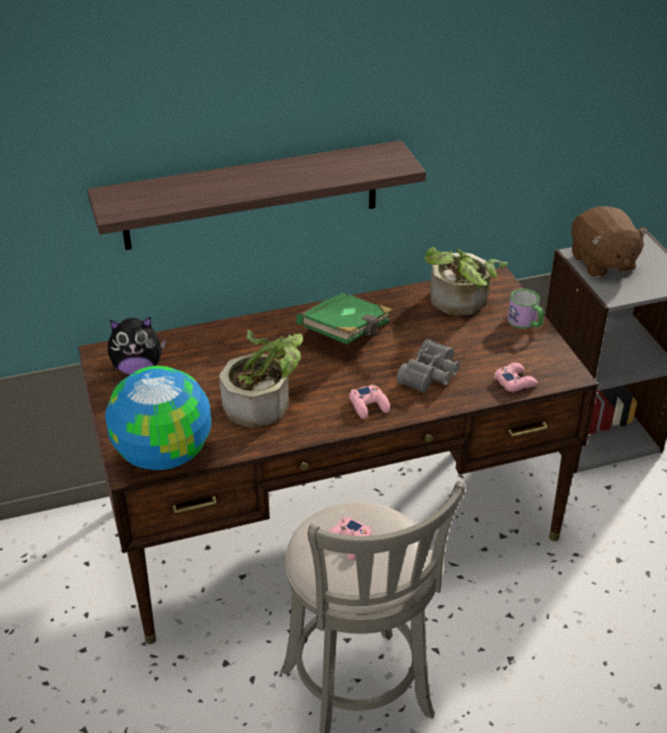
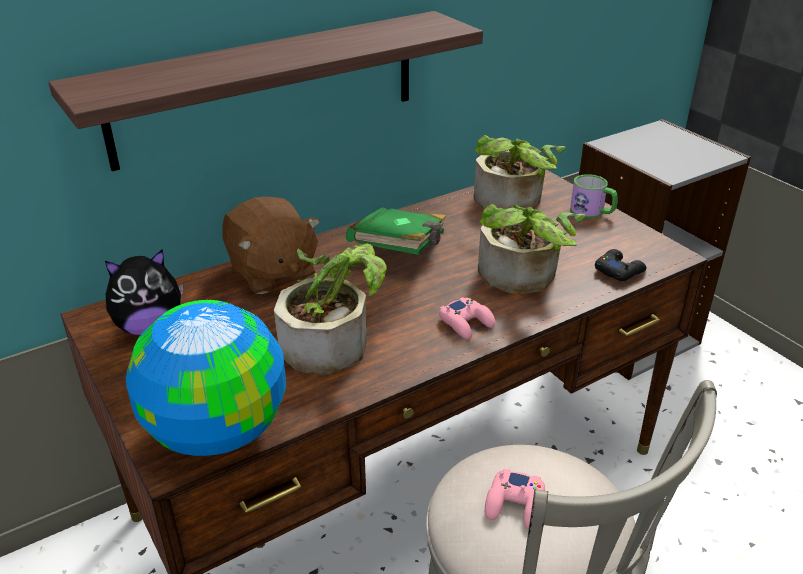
camera: 15 degrees left, 5 degrees down
(431, 375) = (522, 279): grey binoculars -> potted plant
(515, 381) = (618, 270): pink game controller -> black game controller
(602, 262) = (636, 148): brown plush toy -> brown plush toy (272, 272)

